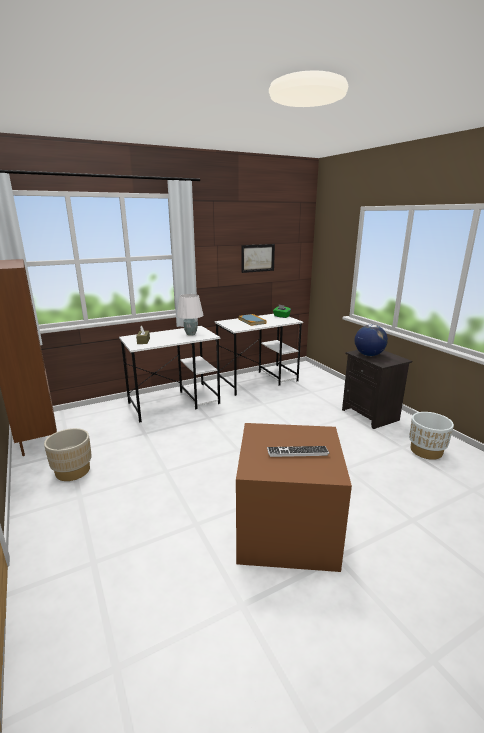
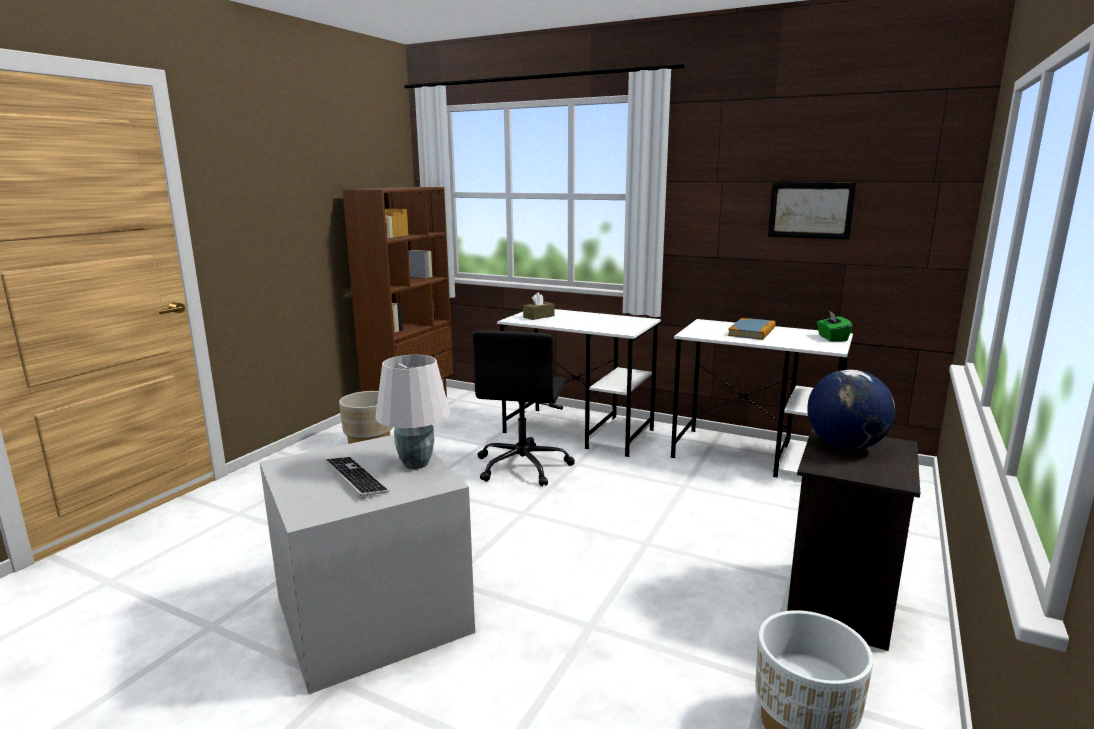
camera: 55 degrees right, 5 degrees down
(189, 431) = (523, 466): none -> black office chair
(191, 334) = (611, 324): white table lamp -> white table lamp (416, 464)
(285, 530) = (369, 614): brown storage box -> grey storage box

